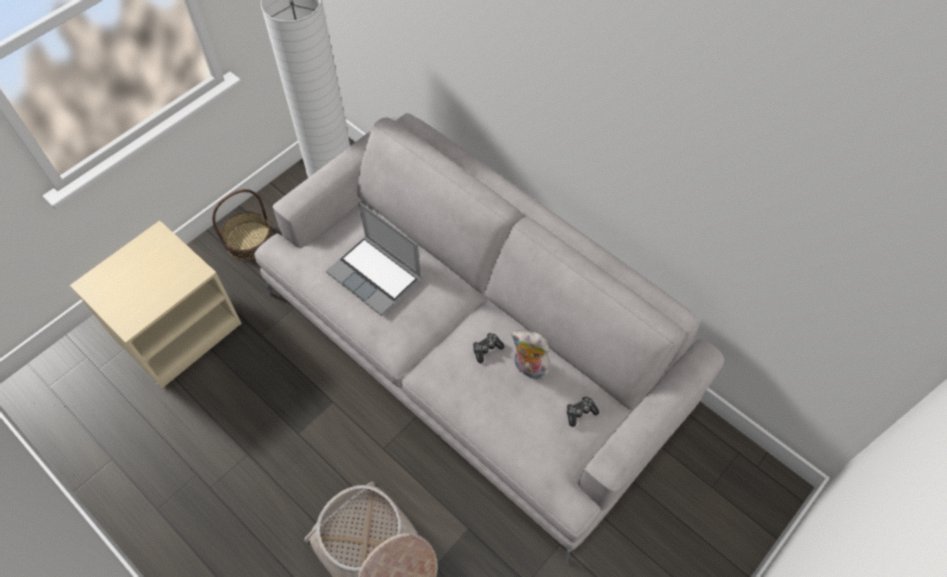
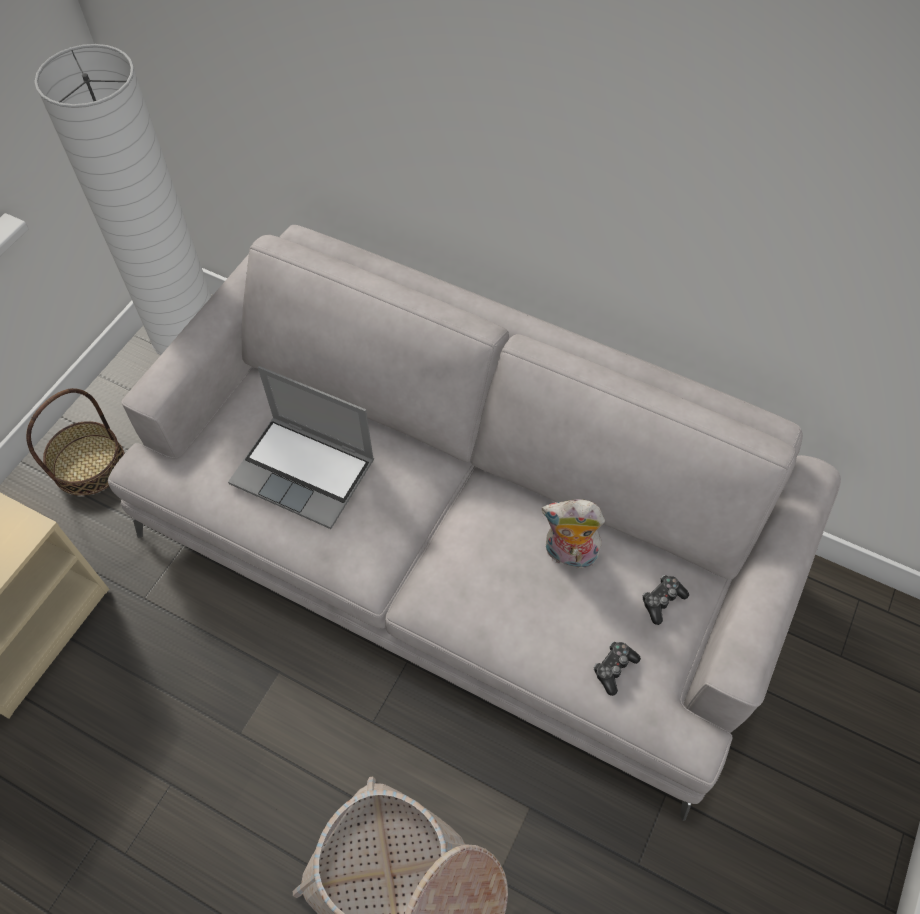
camera: 15 degrees left, 0 degrees up
(486, 349) = (500, 541): game controller -> game controller (614, 668)

